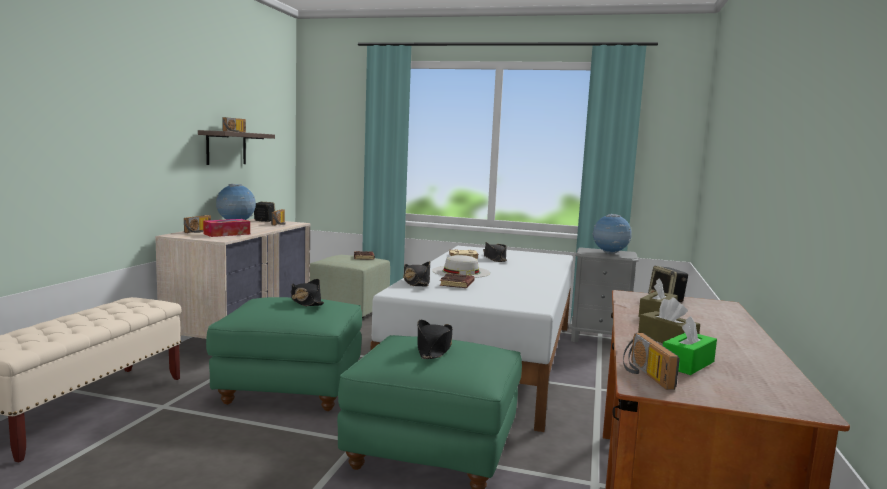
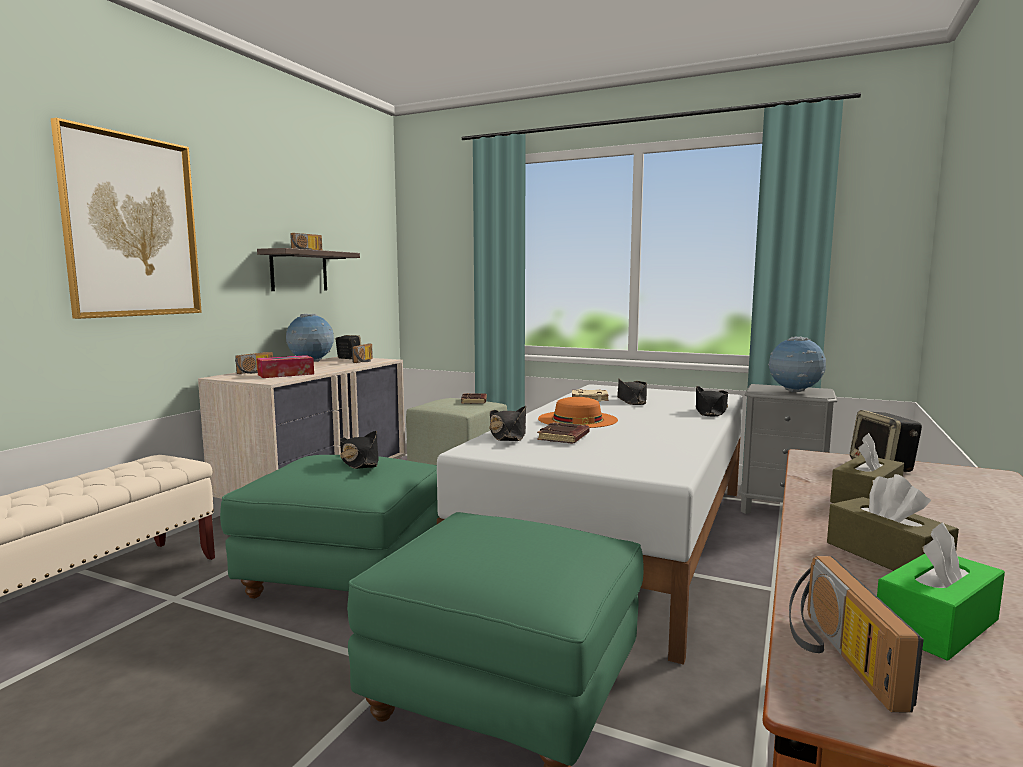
camera: 10 degrees right, 0 degrees up
(114, 113) = (132, 226): none -> picture
(433, 349) = (498, 540): black hat -> black hat (710, 411)
(461, 272) = (577, 419): white hat -> orange hat

